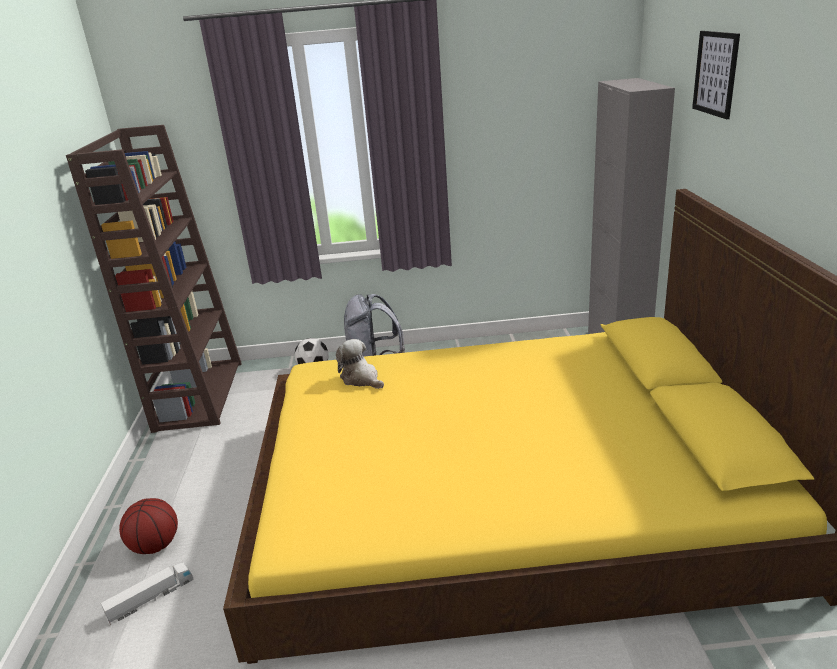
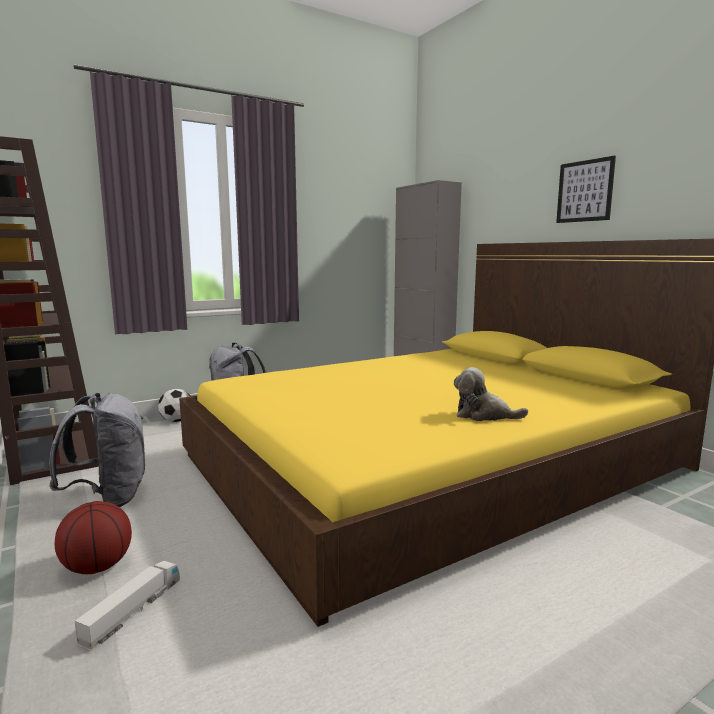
camera: 30 degrees left, 15 degrees down
(203, 469) = (109, 498): none -> grey backpack
(361, 379) = (286, 378): plush toy -> plush toy (483, 415)
(715, 73) = (501, 162): picture -> picture (585, 191)

